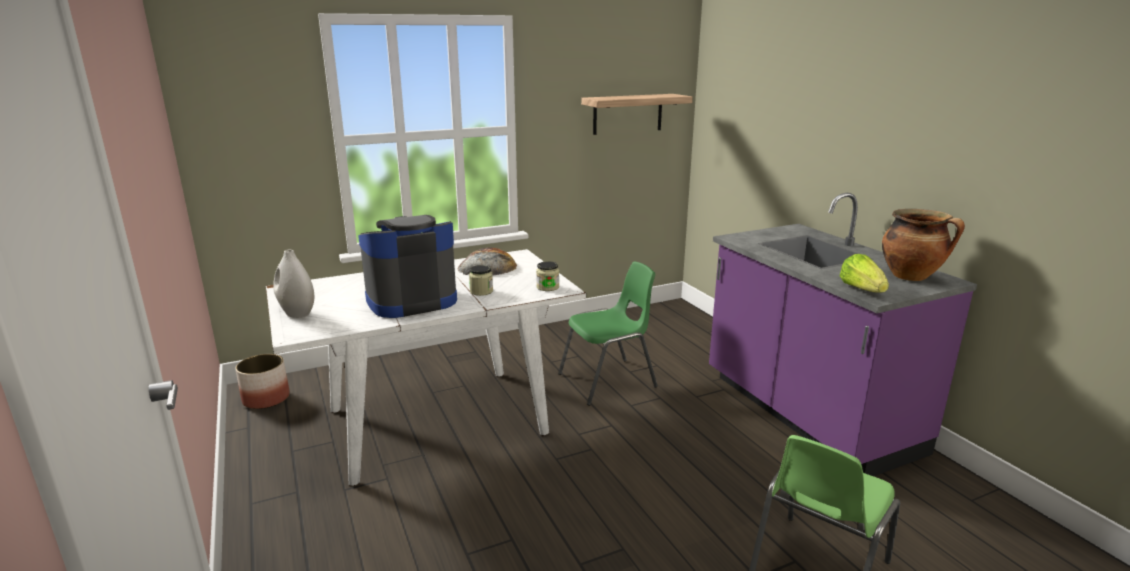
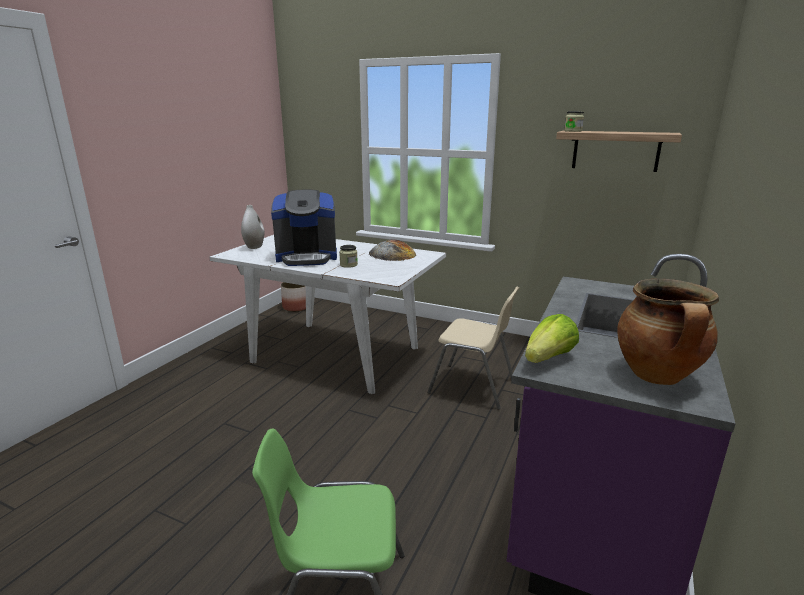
camera: 50 degrees right, 0 degrees up
(411, 300) = (307, 257): coffee machine -> coffee machine turned 150 degrees clockwise
(547, 287) = (387, 275): jar -> jar (573, 131)
(609, 381) = (473, 387): green chair -> beige chair

